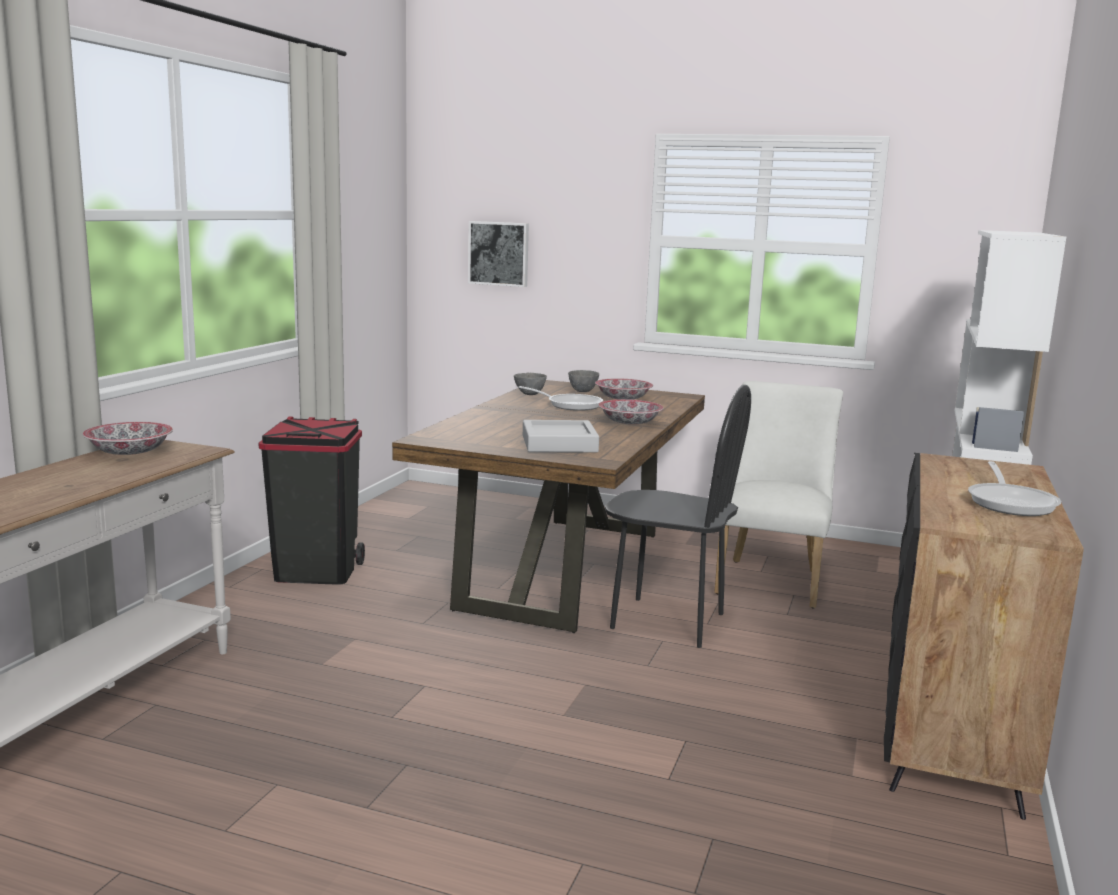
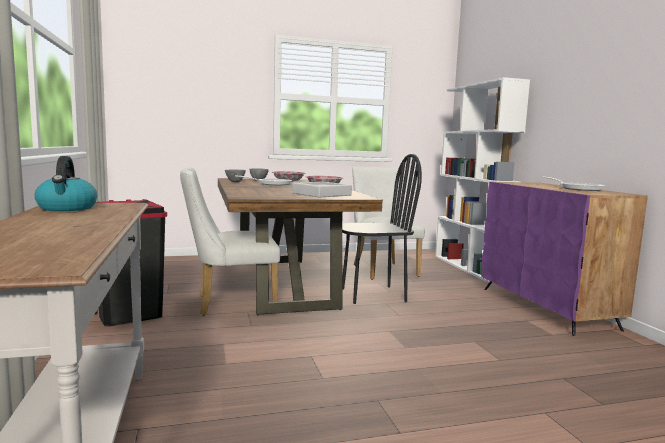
camera: 35 degrees left, 5 degrees down
(130, 452) = (67, 208): bowl -> kettle
(444, 585) = (230, 303): none -> white chair
(499, 253) = (176, 102): picture -> none
(952, 730) = (546, 308): black cabinet -> purple cabinet

